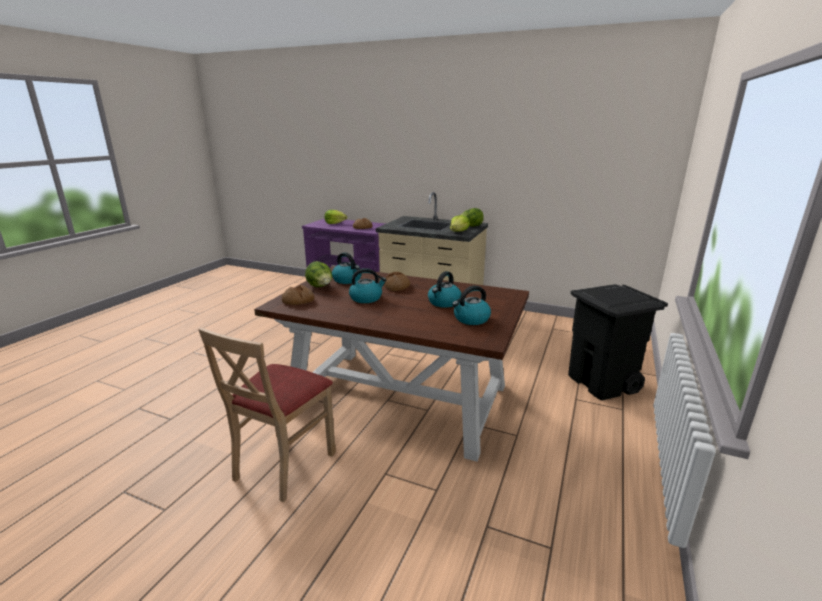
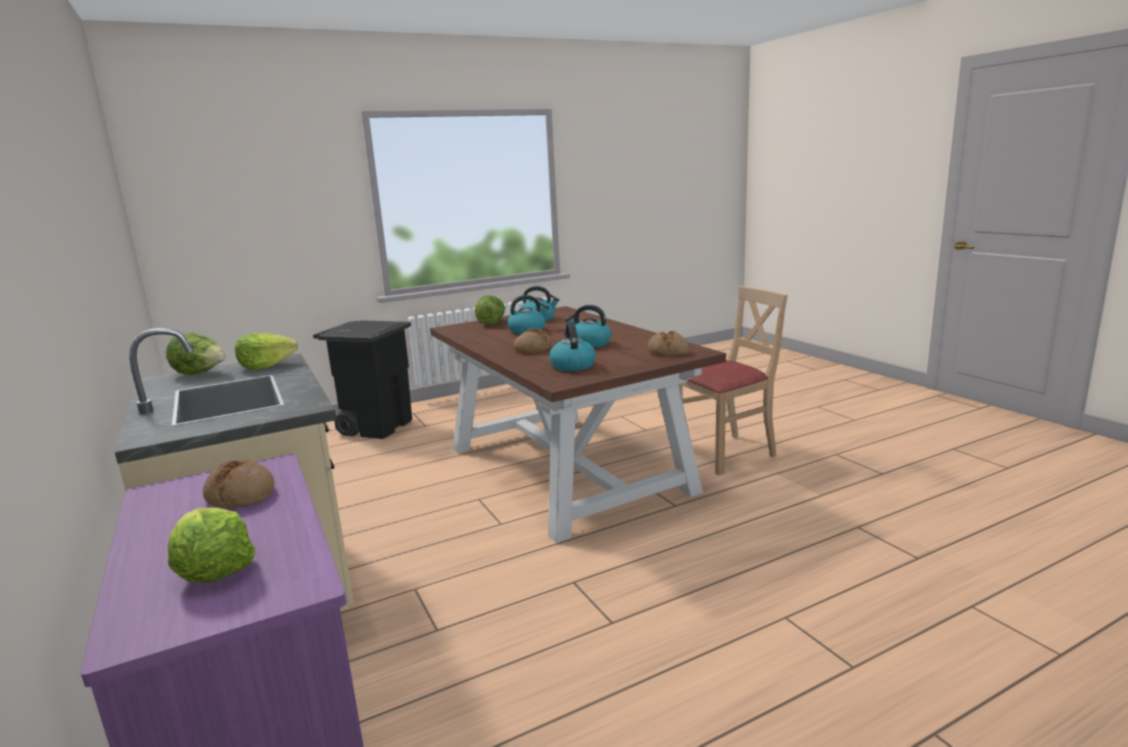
camera: 140 degrees left, 5 degrees down
(320, 287) = (621, 362): lettuce -> lettuce (491, 323)

